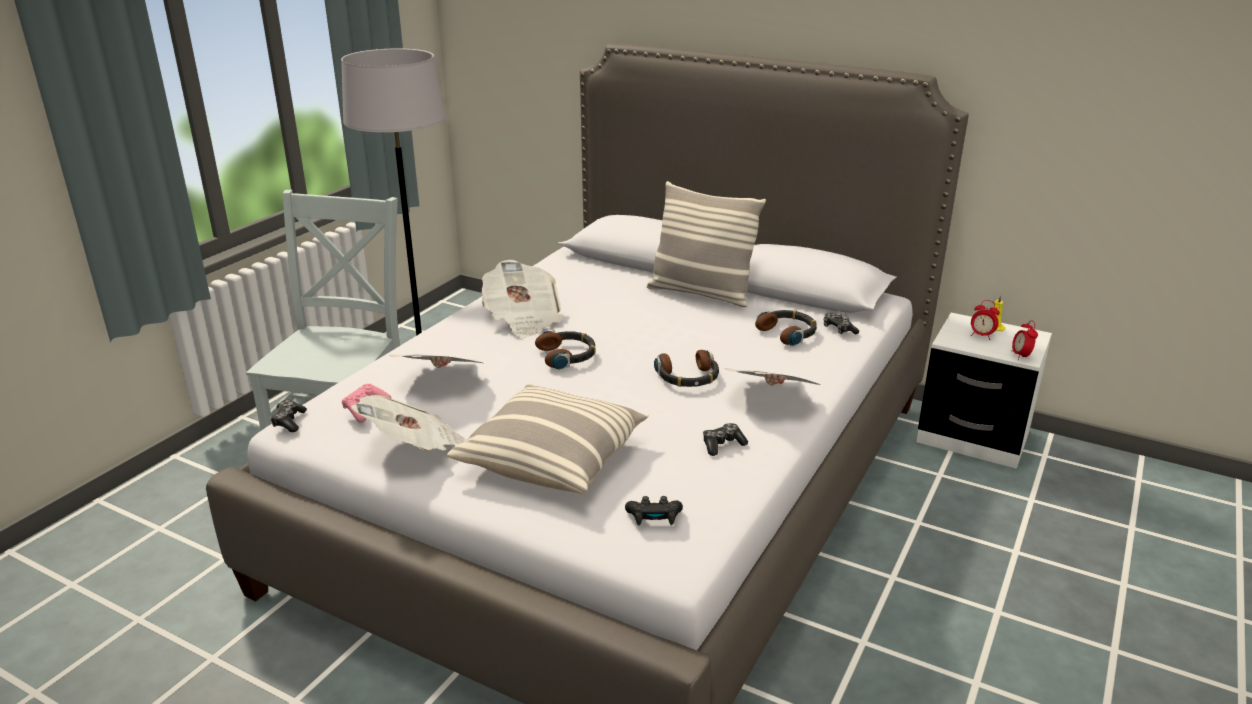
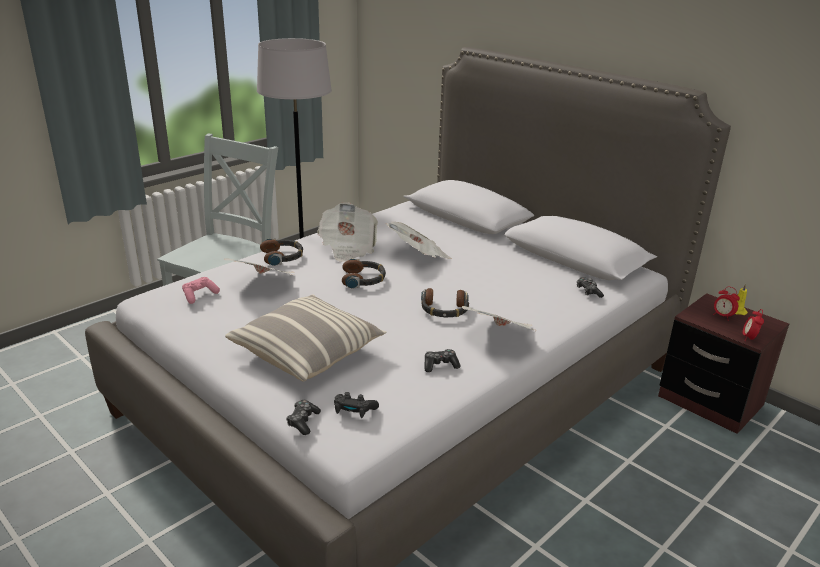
camera: 15 degrees right, 0 degrees up
(289, 421) = (146, 295): game controller -> game controller (303, 421)
(415, 448) = (217, 328): newspaper -> newspaper (418, 256)
(701, 293) = (493, 248): pillow -> none
(788, 333) = (545, 288): headphones -> headphones (282, 257)
(973, 437) = (710, 401): white nightstand -> brown nightstand

